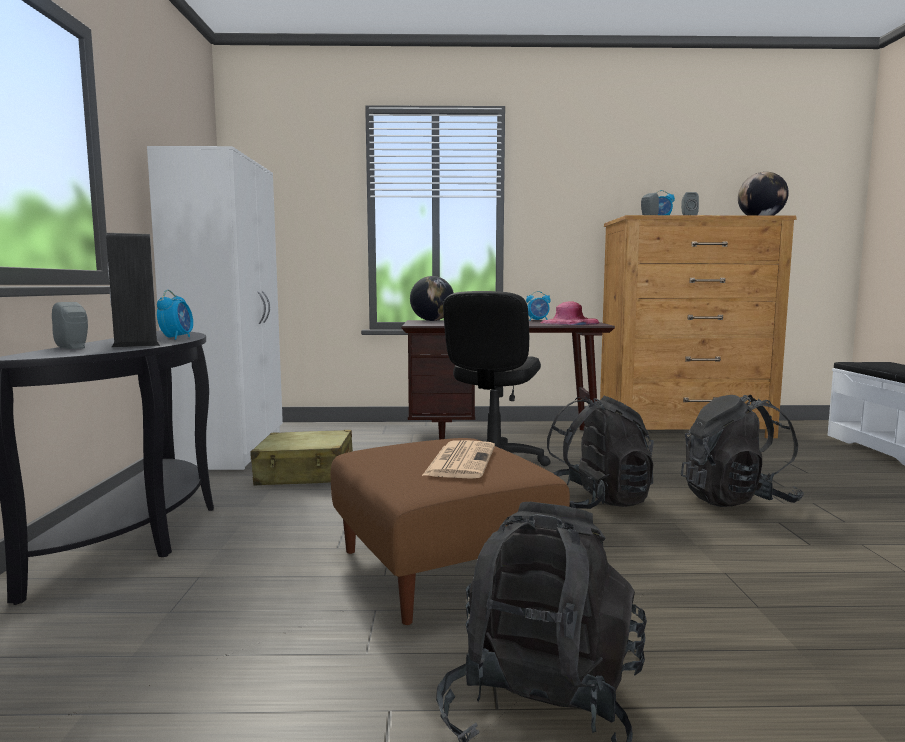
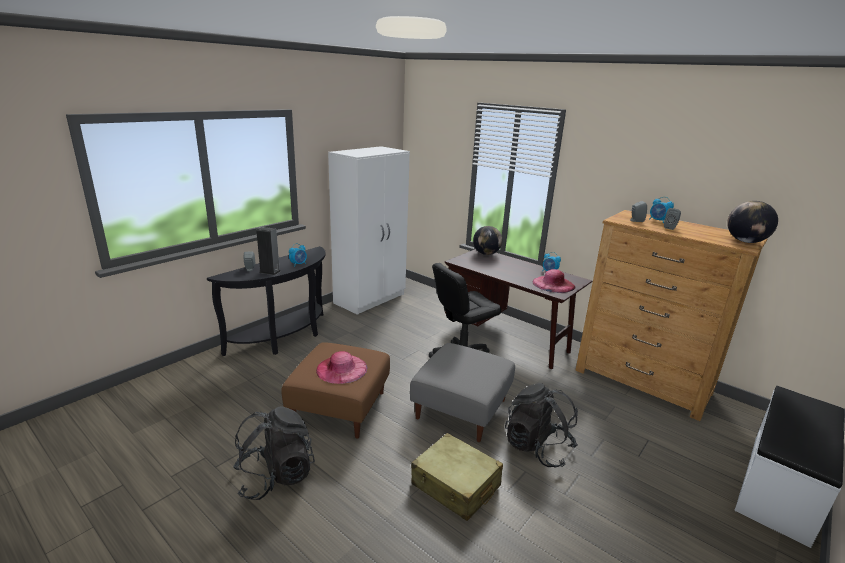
camera: 40 degrees right, 15 degrees up
(306, 474) = (374, 328): beige suitcase -> beige suitcase (455, 485)
(460, 460) = (341, 369): newspaper -> pink hat
(596, 502) = (461, 408): black backpack -> grey ottoman

